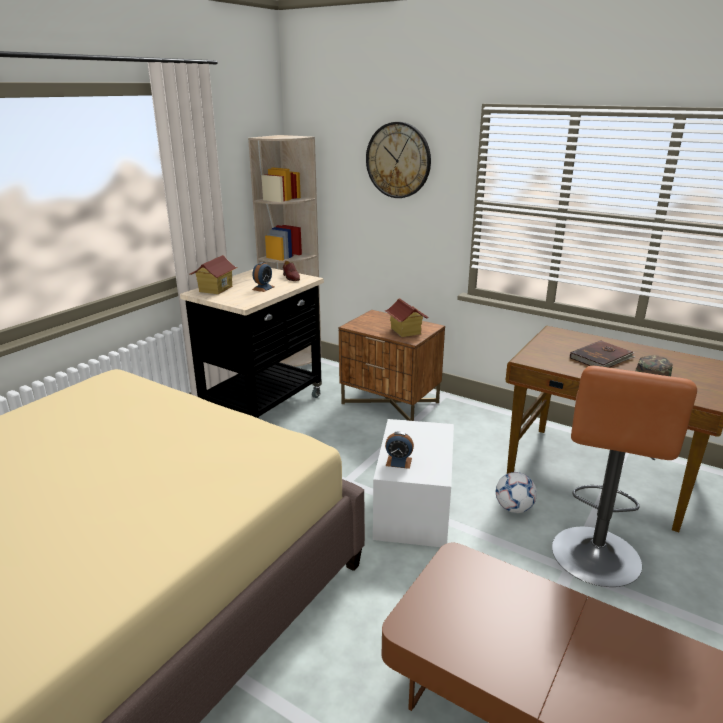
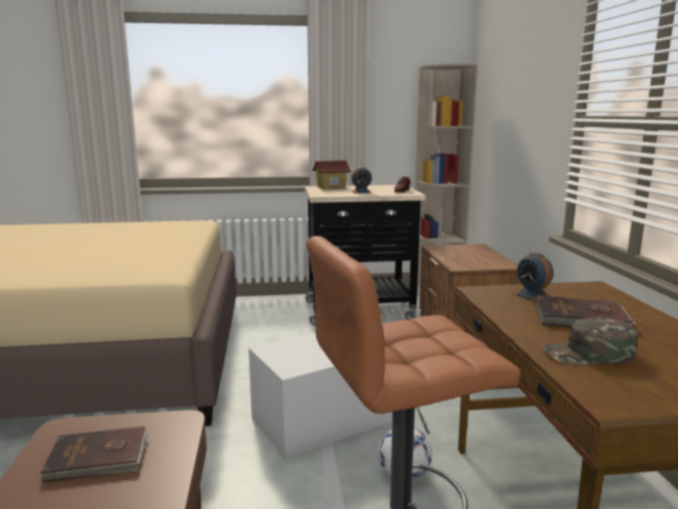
camera: 50 degrees right, 10 degrees down
(398, 160) = (529, 78): wall clock -> none
(399, 462) = (290, 348): alarm clock -> alarm clock (532, 295)
(405, 331) = (470, 261): toy house -> none
(478, 615) = (98, 458): none -> brown book

